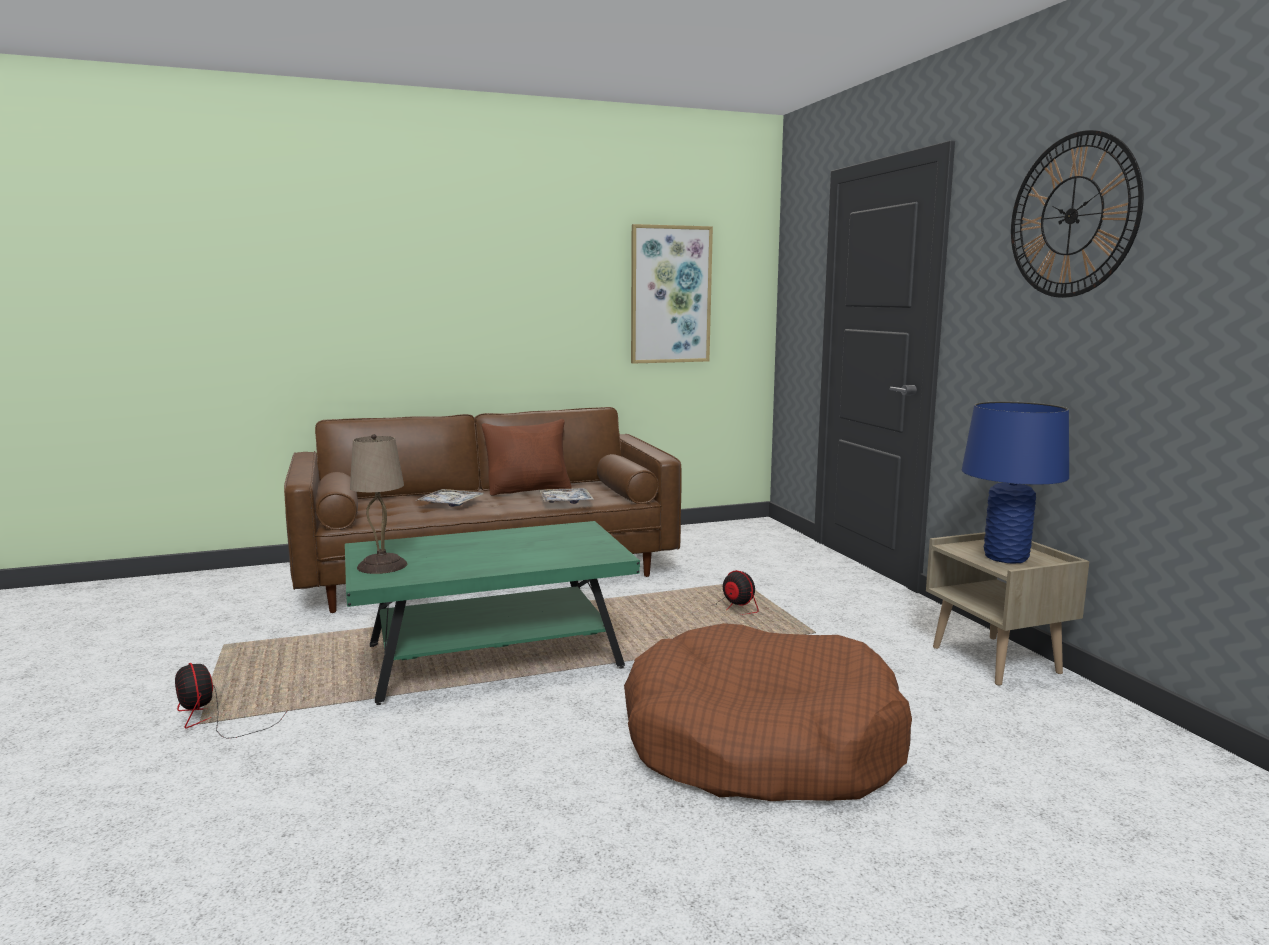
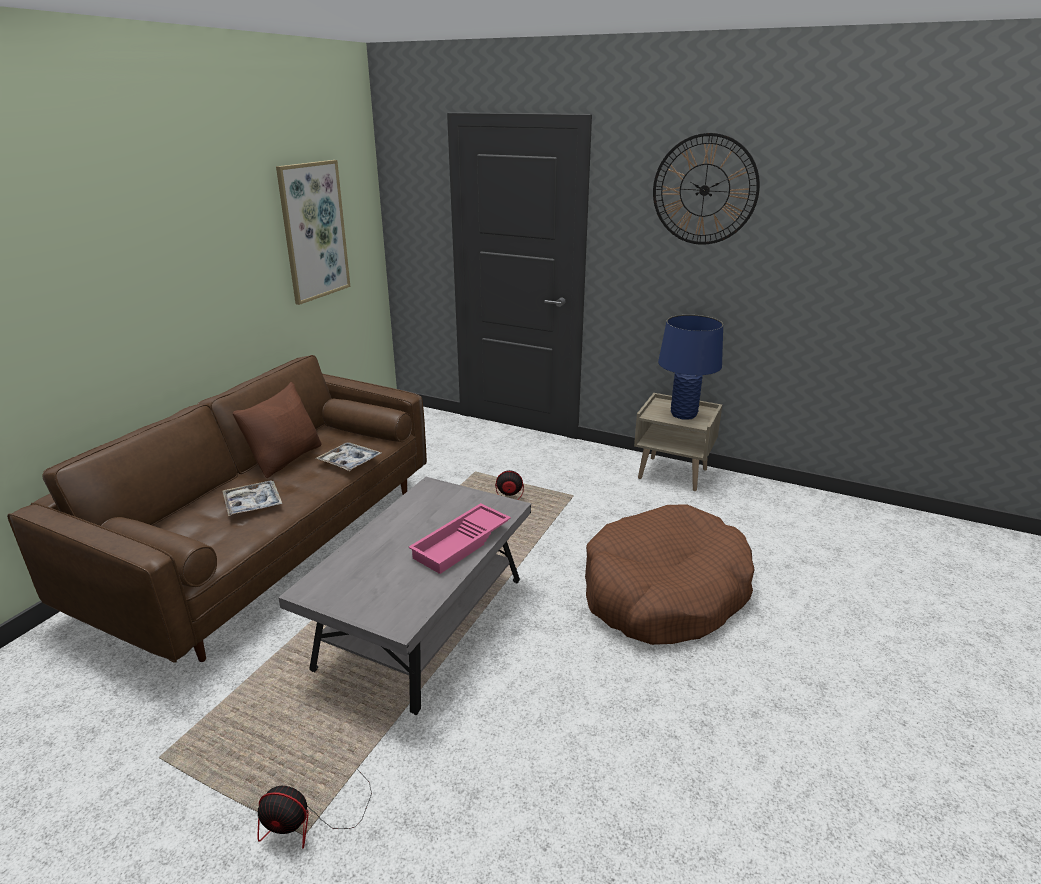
camera: 45 degrees left, 15 degrees up
(381, 566) = (372, 604): beige table lamp -> none
(492, 658) = (424, 624): green coffee table -> grey coffee table
(519, 561) = (462, 544): none -> pink tray

